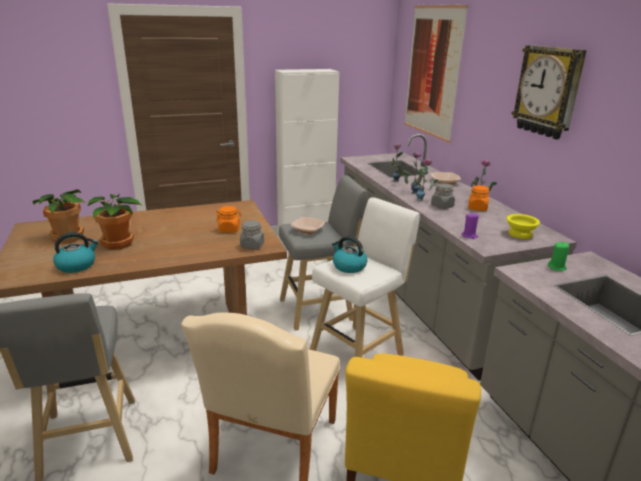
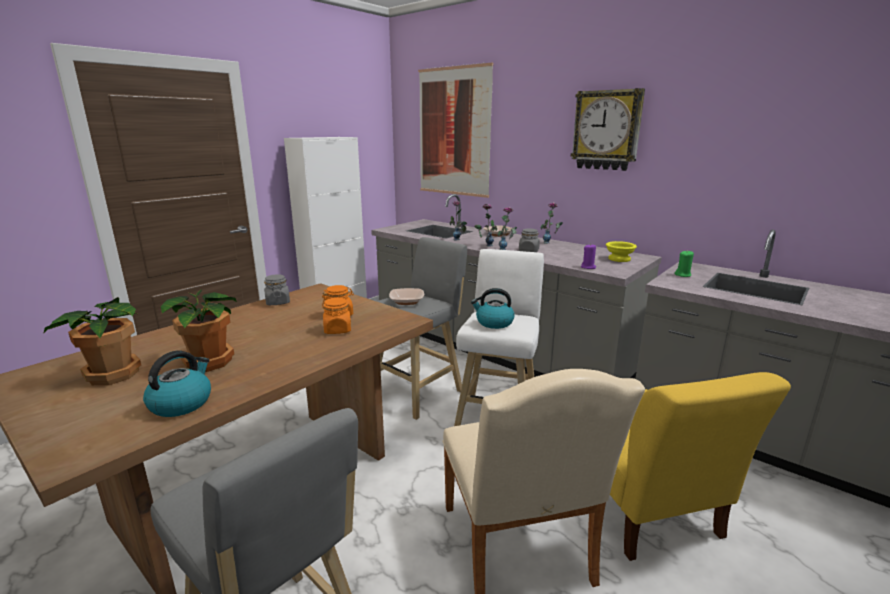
camera: 30 degrees left, 5 degrees down
(252, 245) = (389, 323): grey jar -> grey jar (278, 302)
(477, 208) = (557, 248): orange jar -> orange jar (337, 330)

